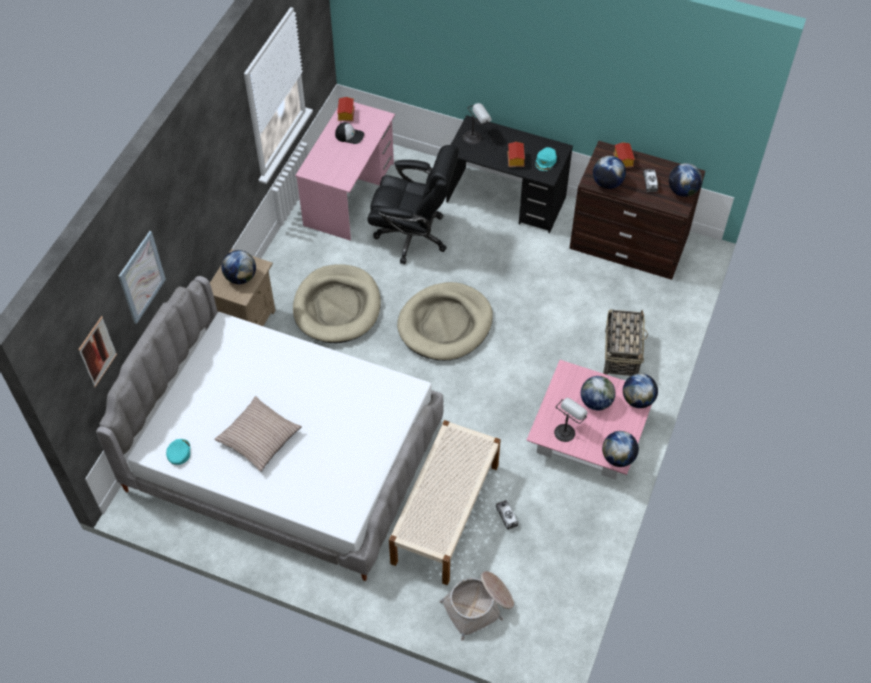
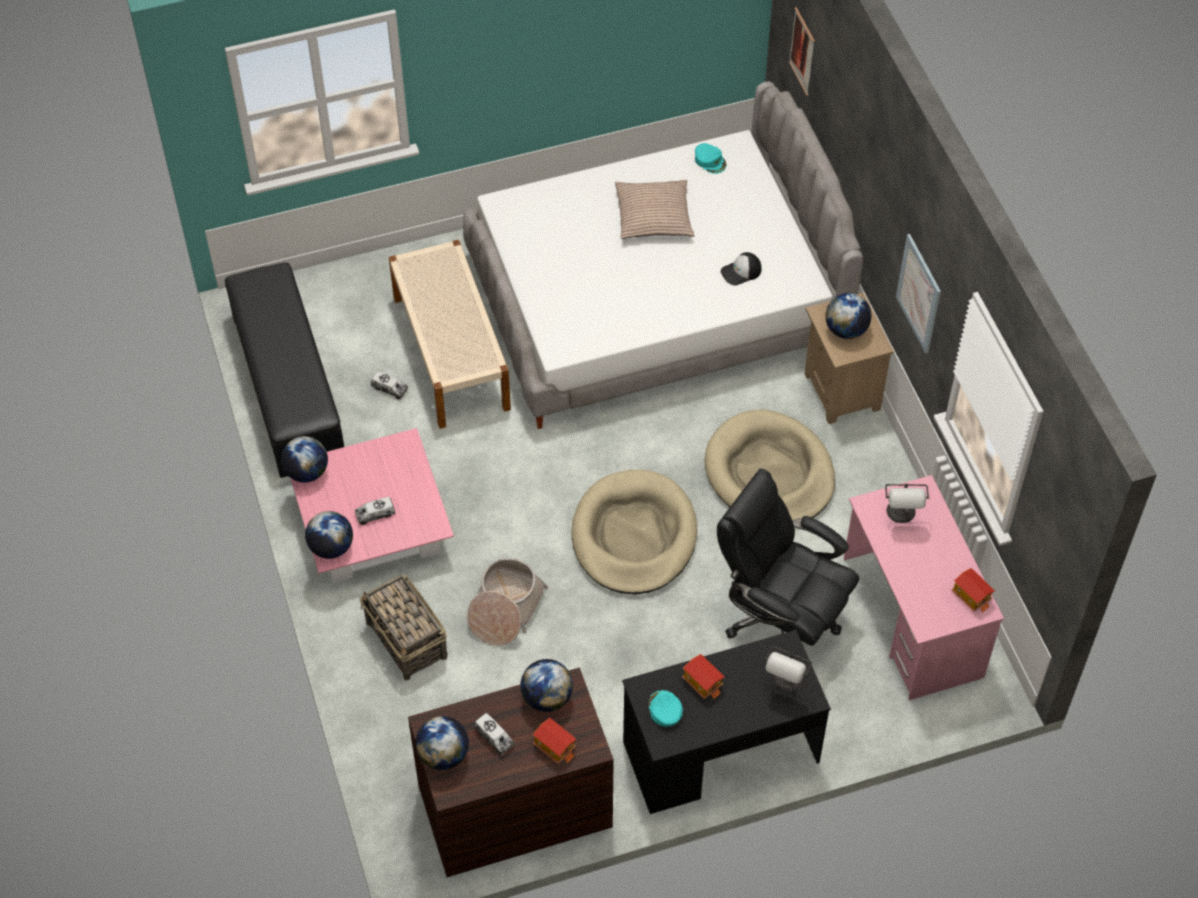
camera: 140 degrees right, 0 degrees up
(141, 277) = (843, 117): picture -> picture (919, 293)
(349, 135) = (933, 571): cap -> cap (741, 272)
(412, 235) = (781, 618): black office chair -> black office chair turned 60 degrees clockwise
(479, 607) = (349, 300): basket -> basket (505, 609)
(567, 429) = (383, 465): table lamp -> table lamp (902, 516)
(572, 568) = (287, 385): none -> black bench
(596, 402) = (375, 514): globe -> toy truck

